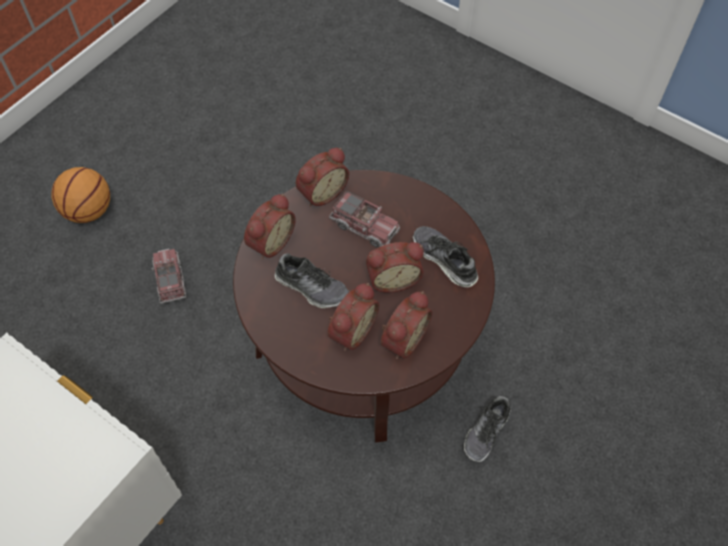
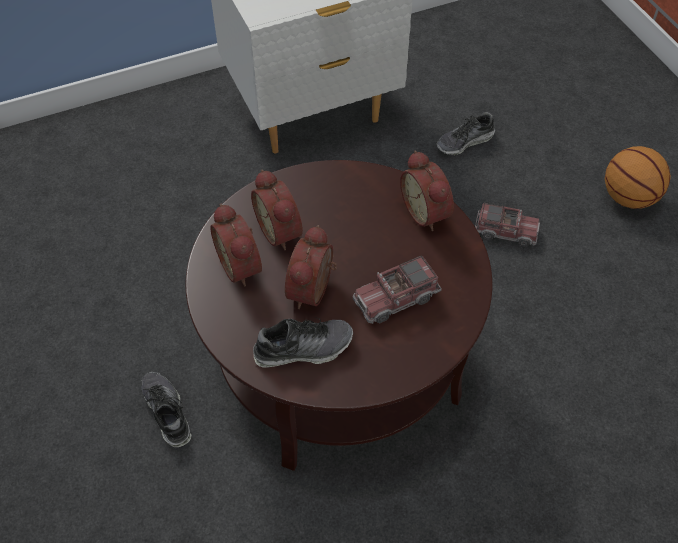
camera: 120 degrees right, 5 degrees down
(312, 287) = (350, 222): shoe -> shoe (465, 142)
(321, 192) = (467, 280): alarm clock -> none

